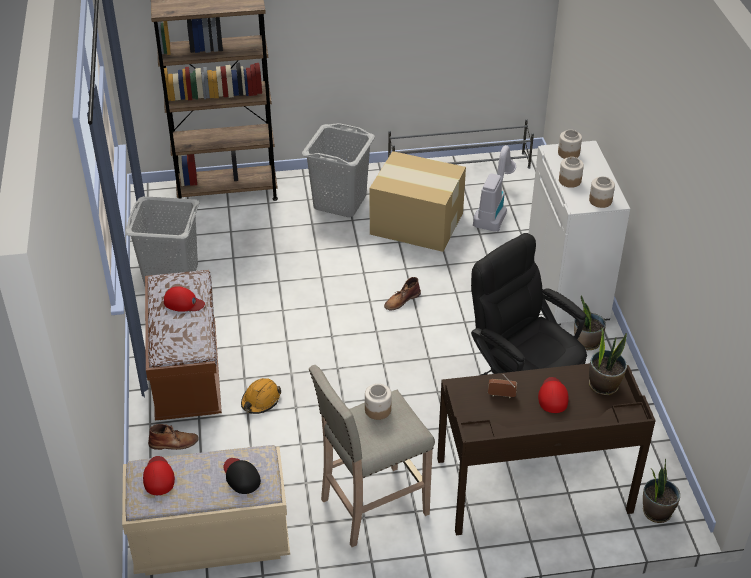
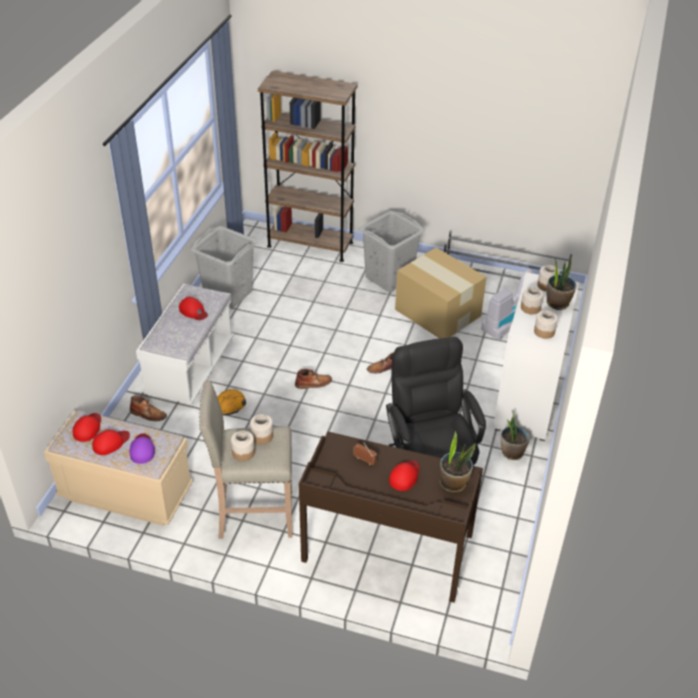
camera: 25 degrees right, 0 degrees up
(187, 374) = (190, 368): brown bench -> white bench
(198, 483) = (111, 443): none -> red cap
(241, 476) = (142, 449): black cap -> purple cap
(338, 342) = (313, 383): none -> brown boot
(371, 434) = (243, 452): none -> jar
(656, 512) = (474, 609): potted plant -> potted plant (557, 303)

